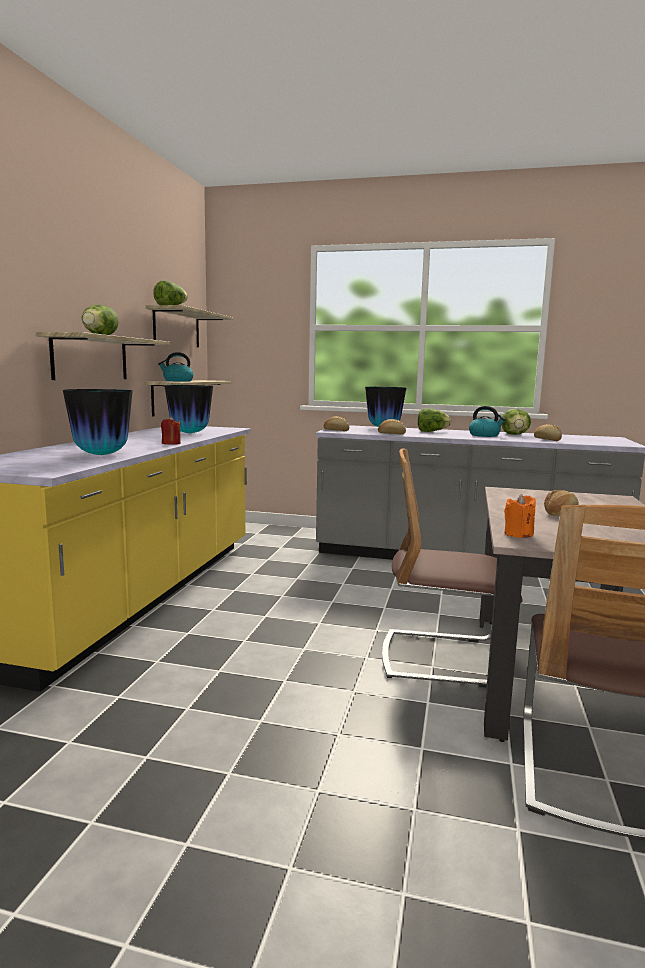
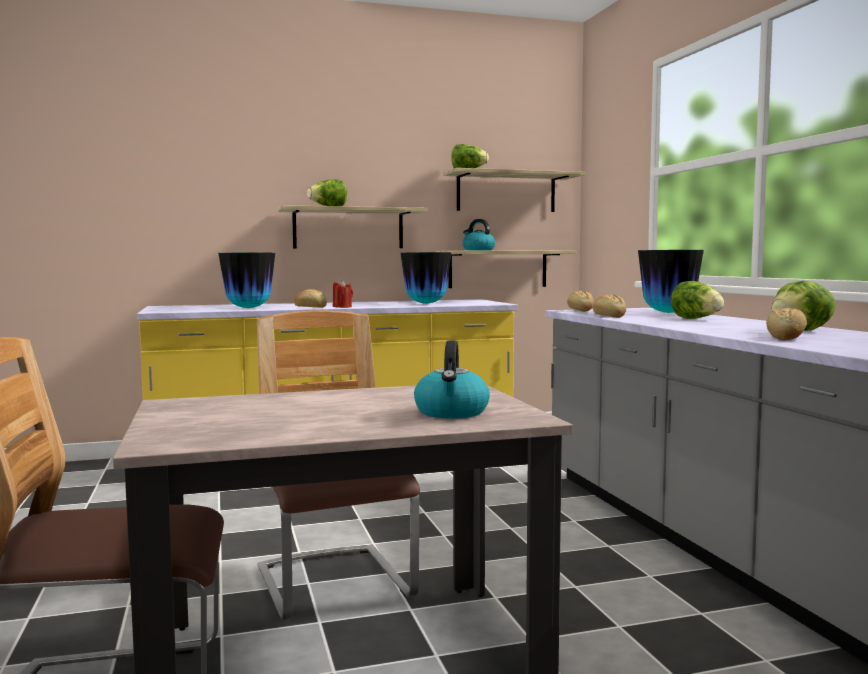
camera: 60 degrees right, 5 degrees down
(485, 435) = (732, 327): kettle -> kettle (452, 412)
(518, 534) = (202, 401): orange candle -> none
(559, 514) = (341, 405): bread -> bread (310, 307)

